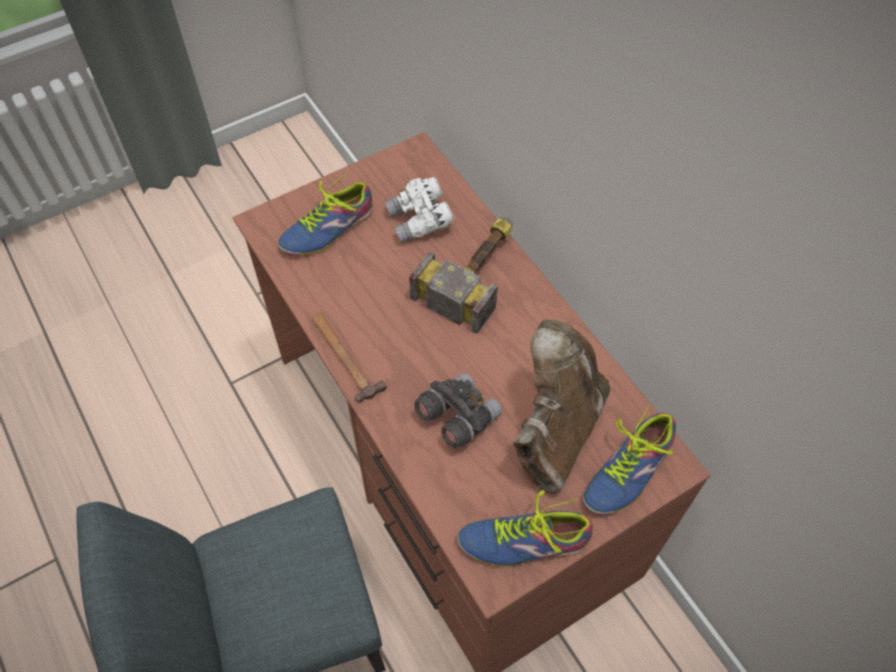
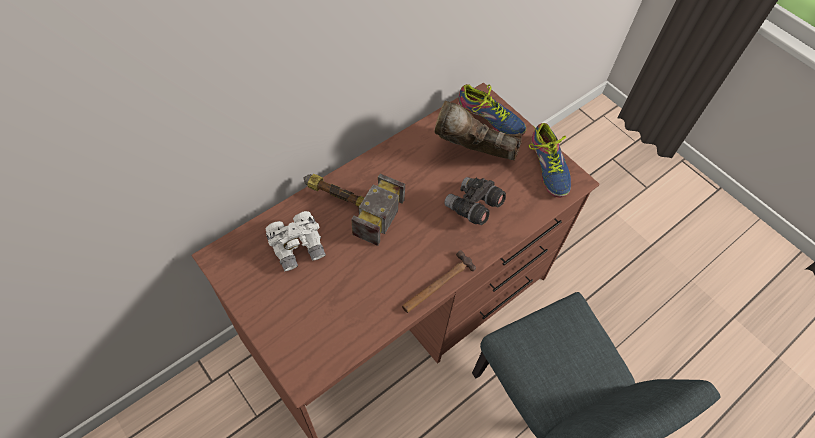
camera: 100 degrees left, 0 degrees up
(328, 229) = (310, 317): shoe -> none

